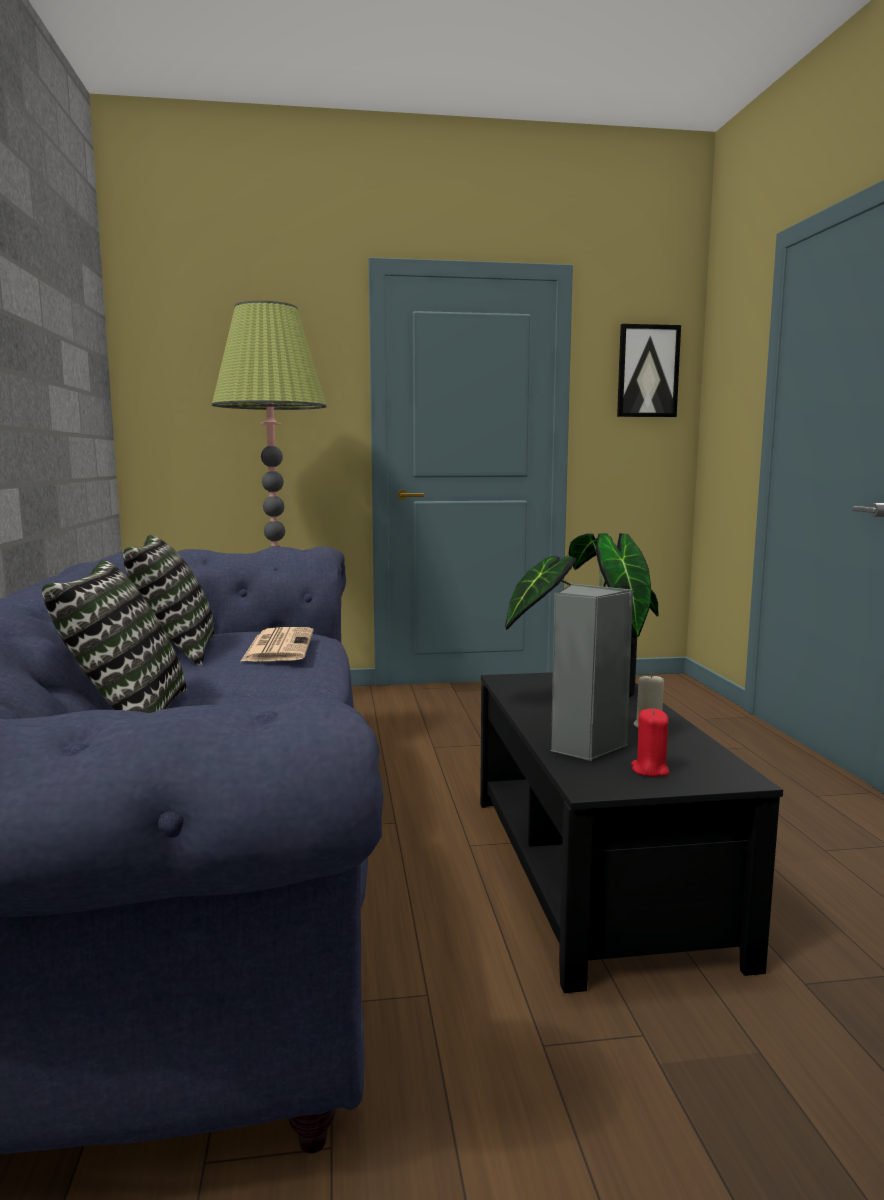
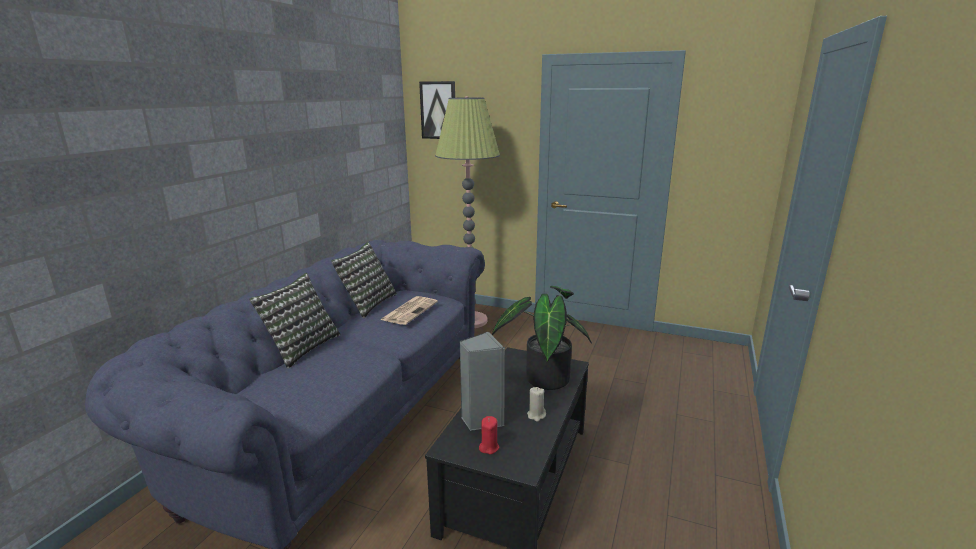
camera: 30 degrees right, 10 degrees up
(647, 371) = (740, 128): picture -> picture (438, 110)

